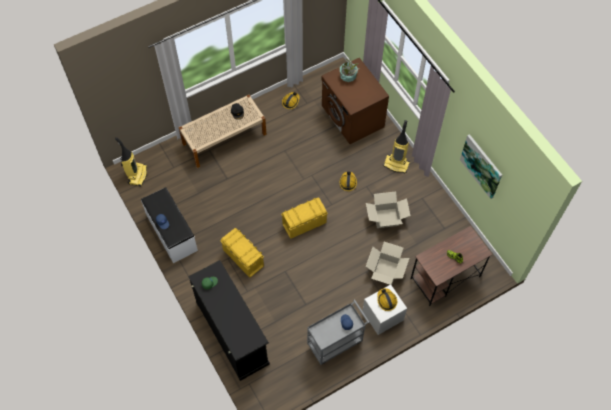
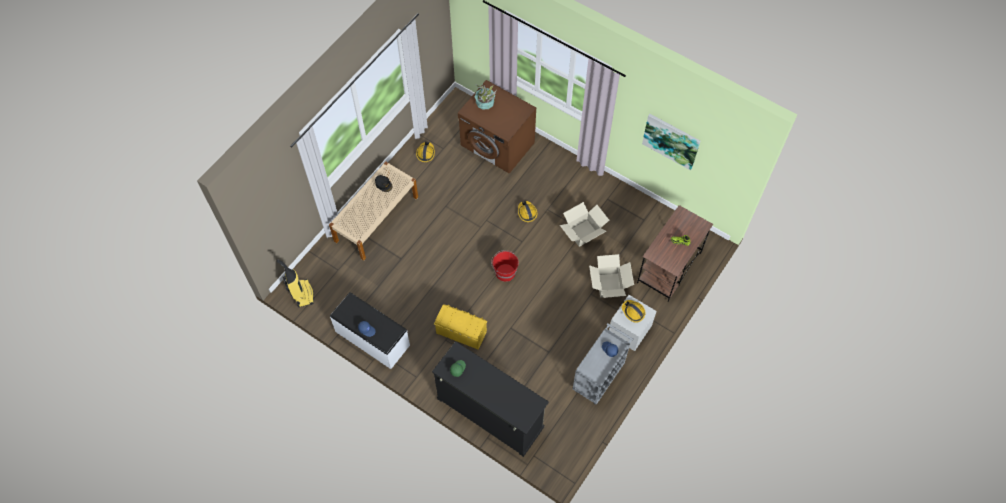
camera: 25 degrees left, 0 degrees up
(304, 224) = (505, 272): yellow storage box -> red bucket
(396, 164) = (565, 175): vacuum cleaner -> none

